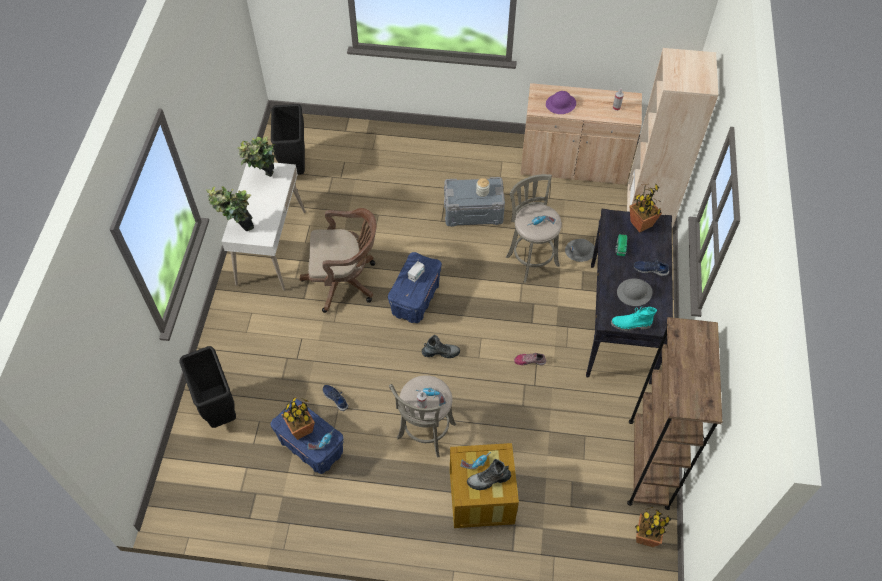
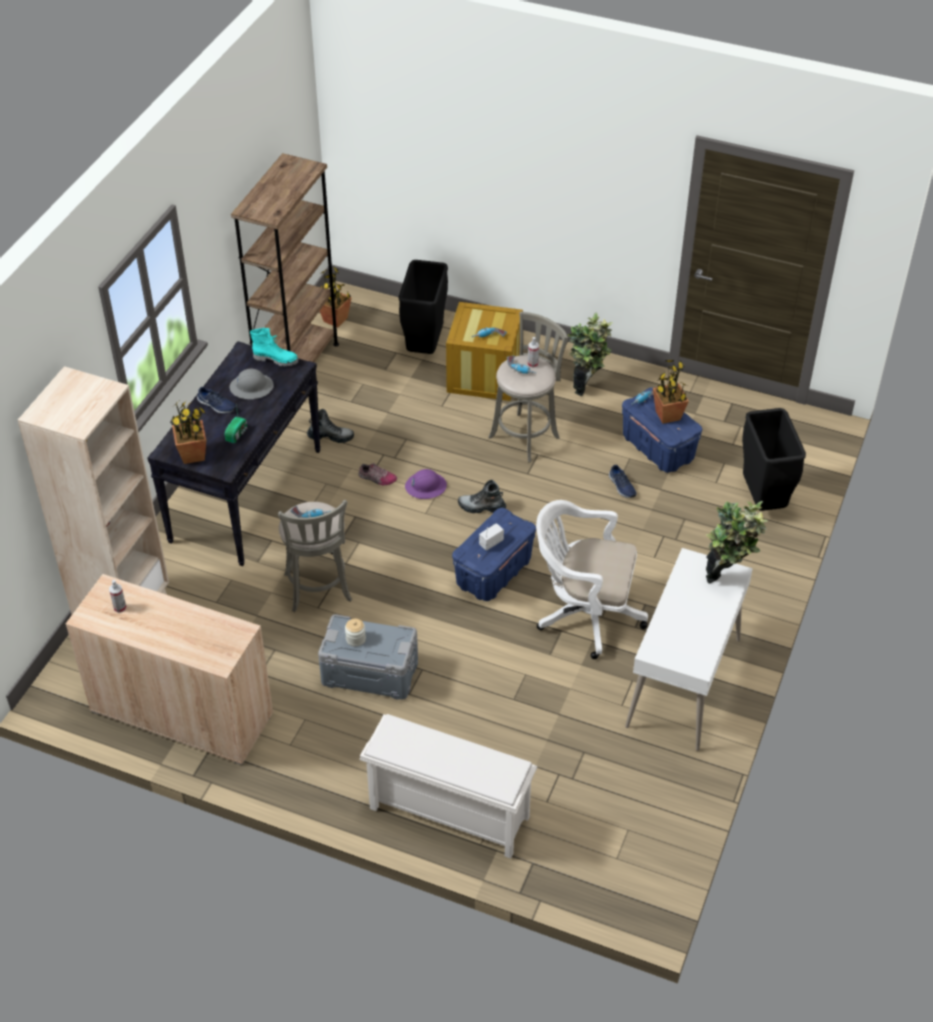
camera: 165 degrees left, 10 degrees down
(264, 181) = (685, 641): potted plant -> potted plant (587, 385)
(295, 167) = (630, 809): black trash can -> black trash can (424, 347)
(345, 281) = (584, 614): brown office chair -> white office chair
(398, 145) = (447, 813): none -> white shoe rack
(488, 480) = (481, 322): boot -> boot (330, 437)
(561, 104) = (200, 630): purple hard hat -> purple hard hat (425, 486)
(580, 250) = (246, 587): grey hard hat -> none

